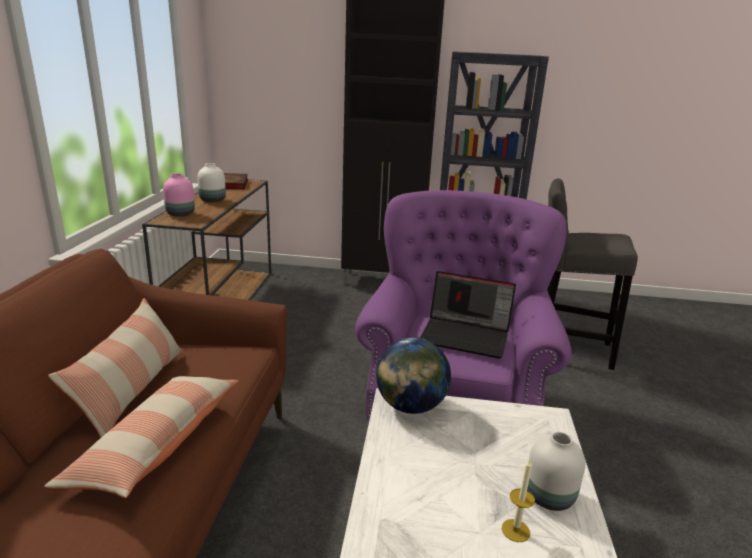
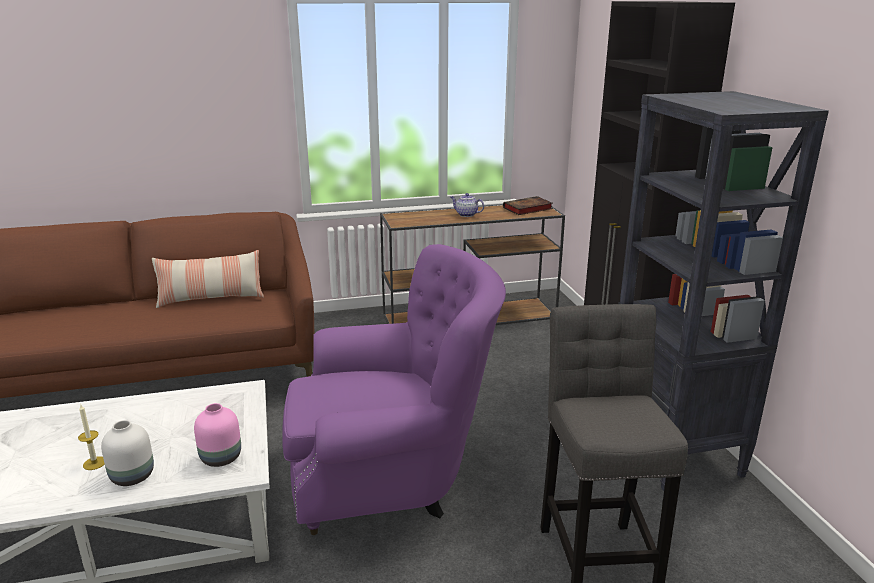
camera: 70 degrees right, 0 degrees up
(156, 445) = (154, 319): pillow -> none
(181, 214) = (415, 216): pink vase -> pink vase (220, 458)
(212, 200) = (466, 215): white vase -> teapot
(410, 406) = (241, 398): globe -> none
(466, 336) = (352, 395): laptop -> none

